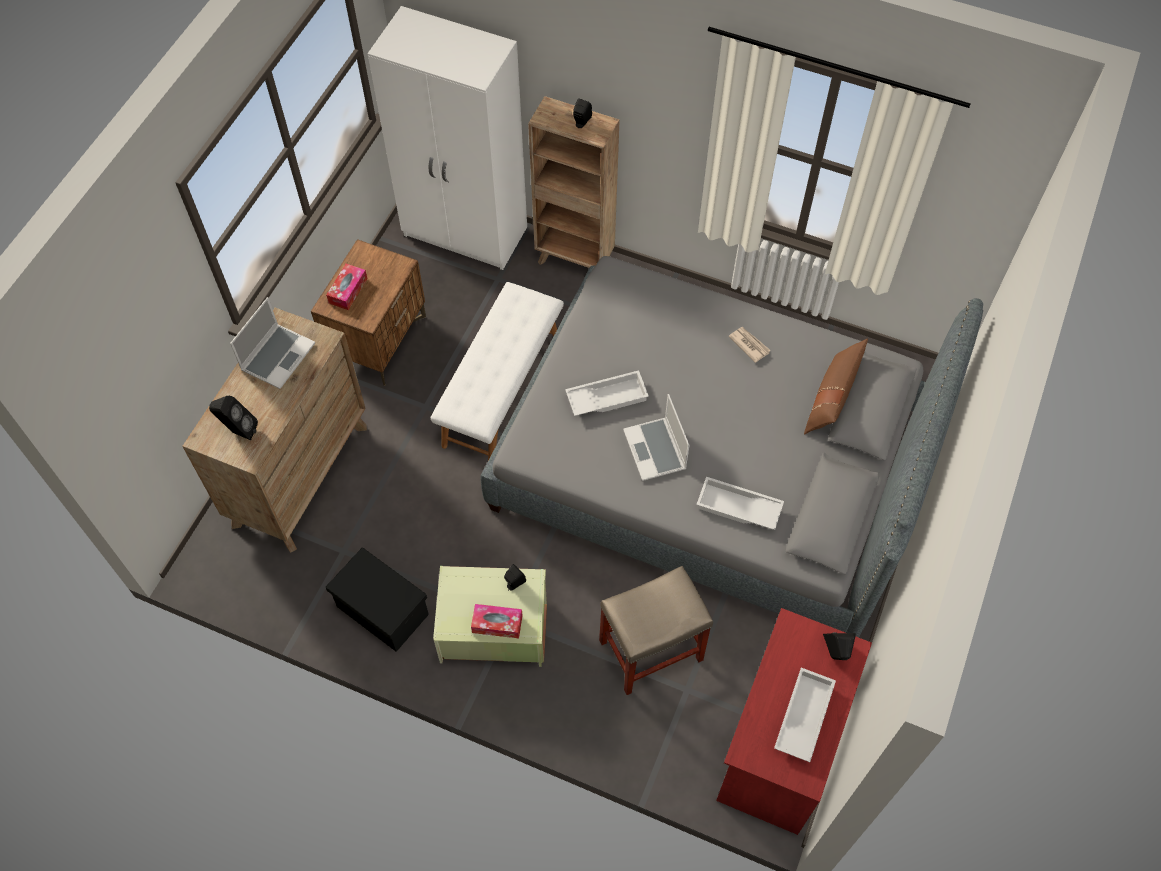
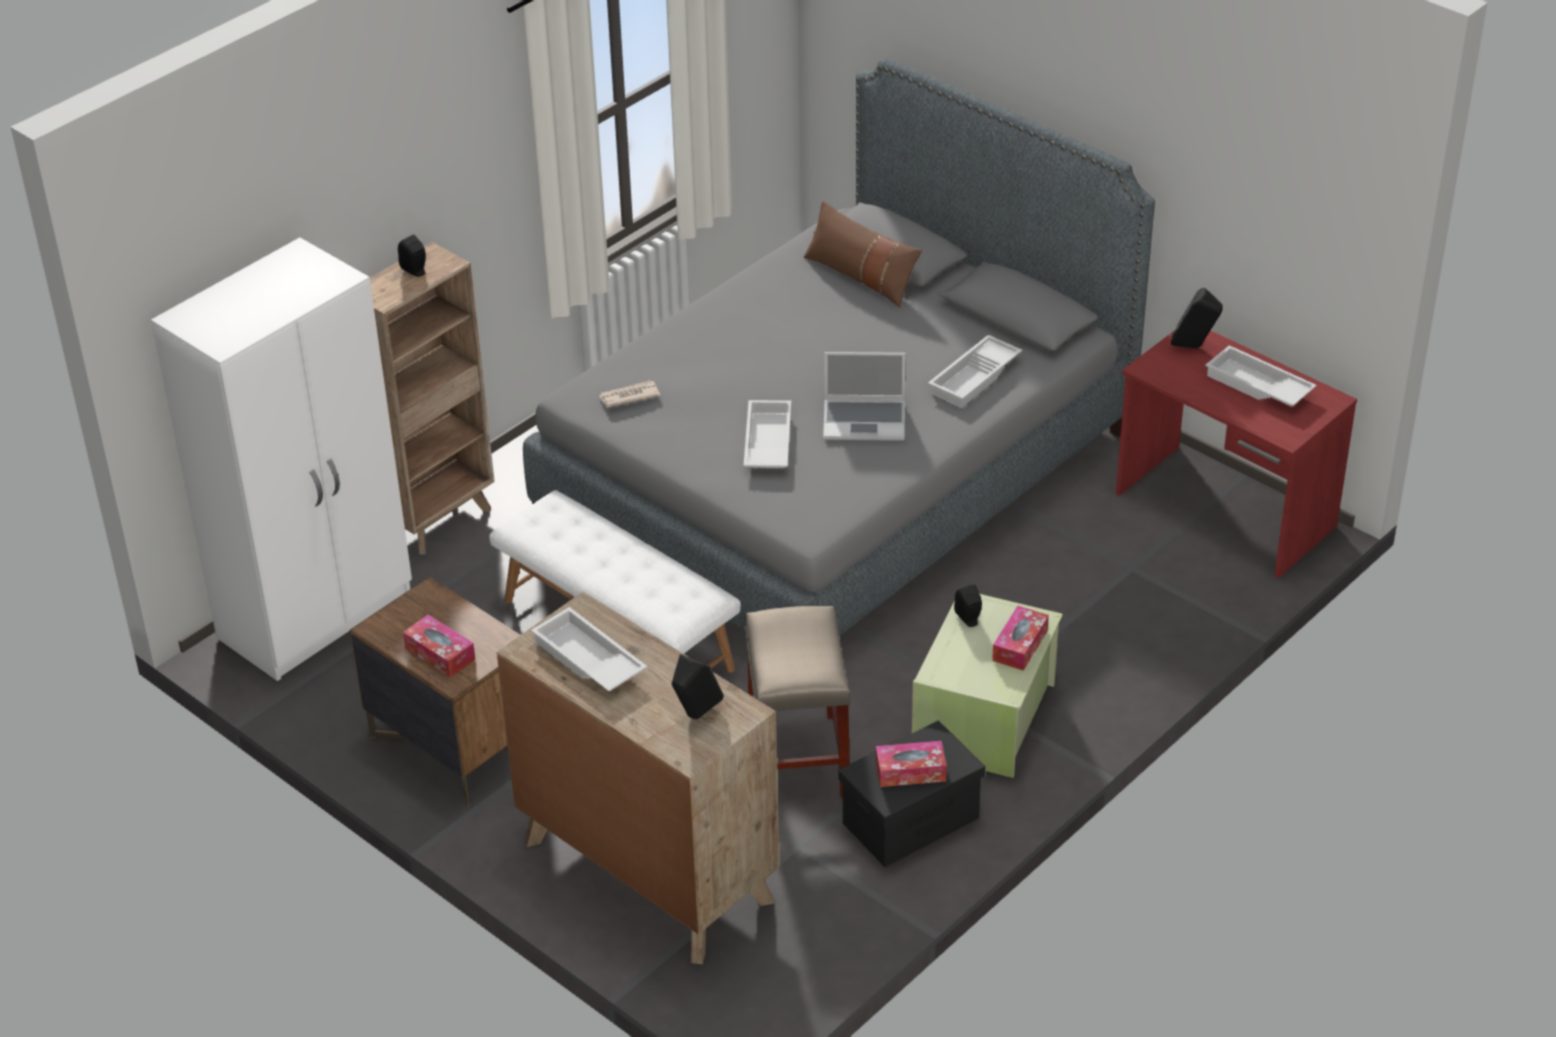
camera: 70 degrees left, 20 degrees down
(278, 356) = (587, 660): laptop -> white tray
(371, 590) = (910, 771): none -> tissue box
(652, 649) = (1068, 584): beige stool -> beige stool (797, 757)
(749, 344) = (752, 316): newspaper -> newspaper (629, 396)

